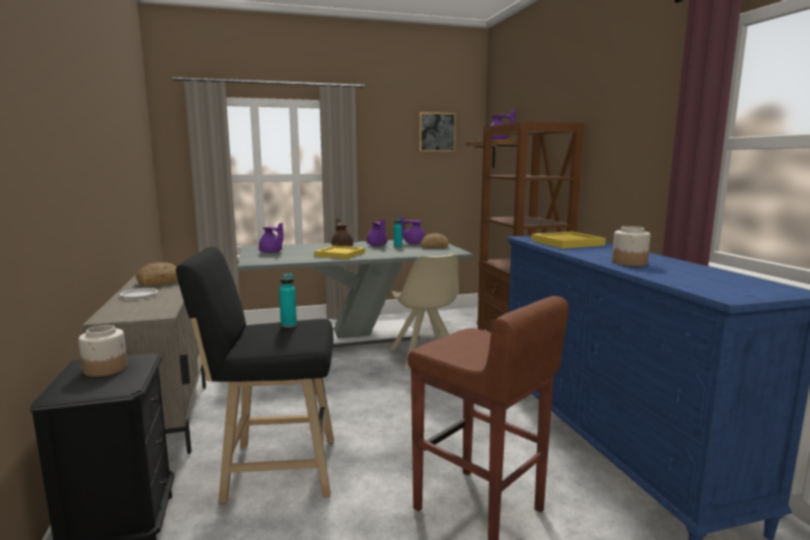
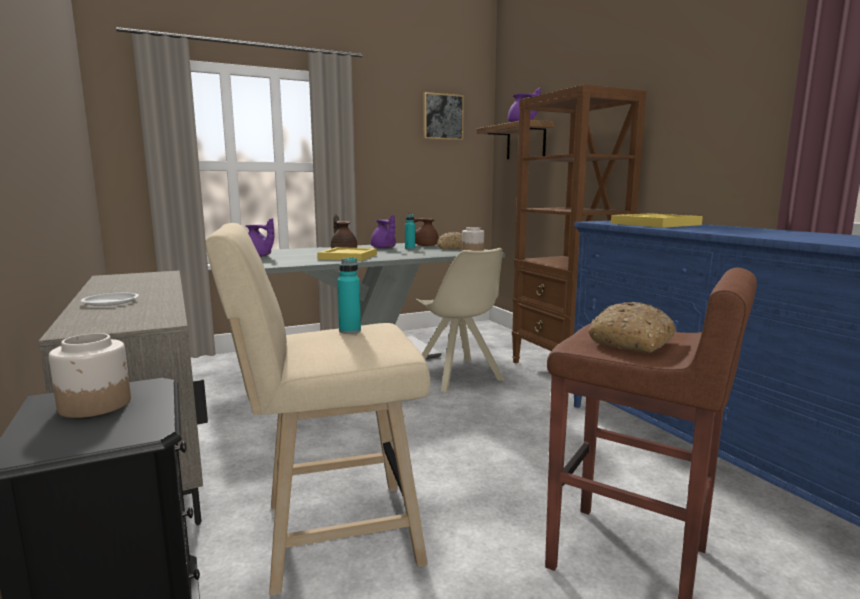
camera: 10 degrees left, 0 degrees up
(160, 282) = (132, 287): bread -> bread (631, 341)
(273, 470) = (331, 535): black stool -> beige stool
(413, 243) = (425, 245): purple teapot -> brown teapot
(629, 263) = (771, 234): jar -> jar (473, 251)

